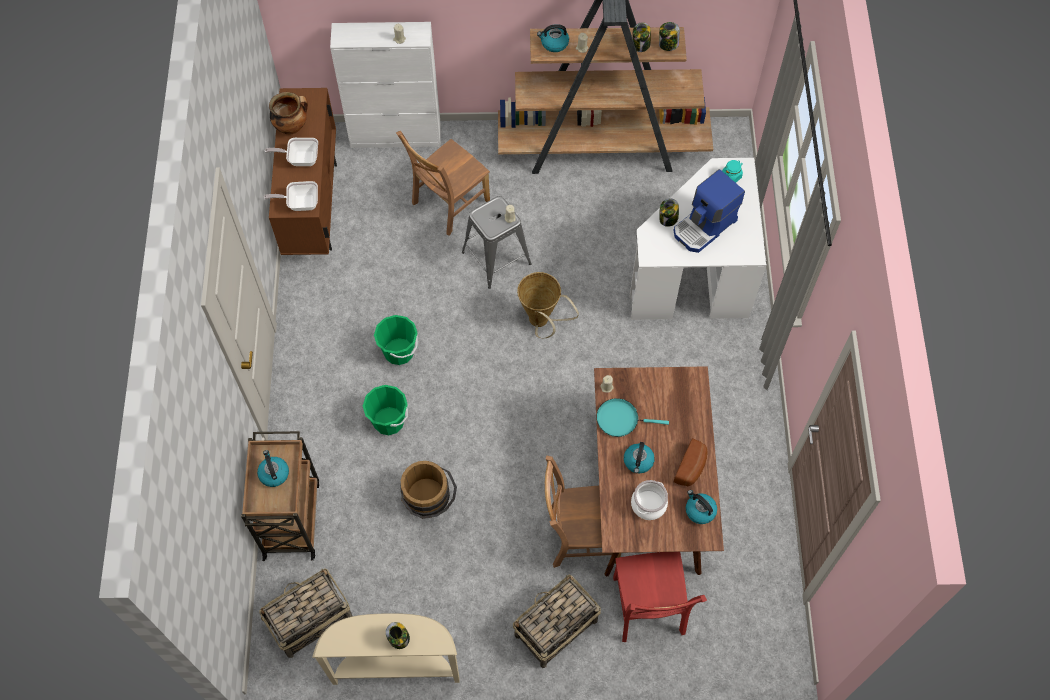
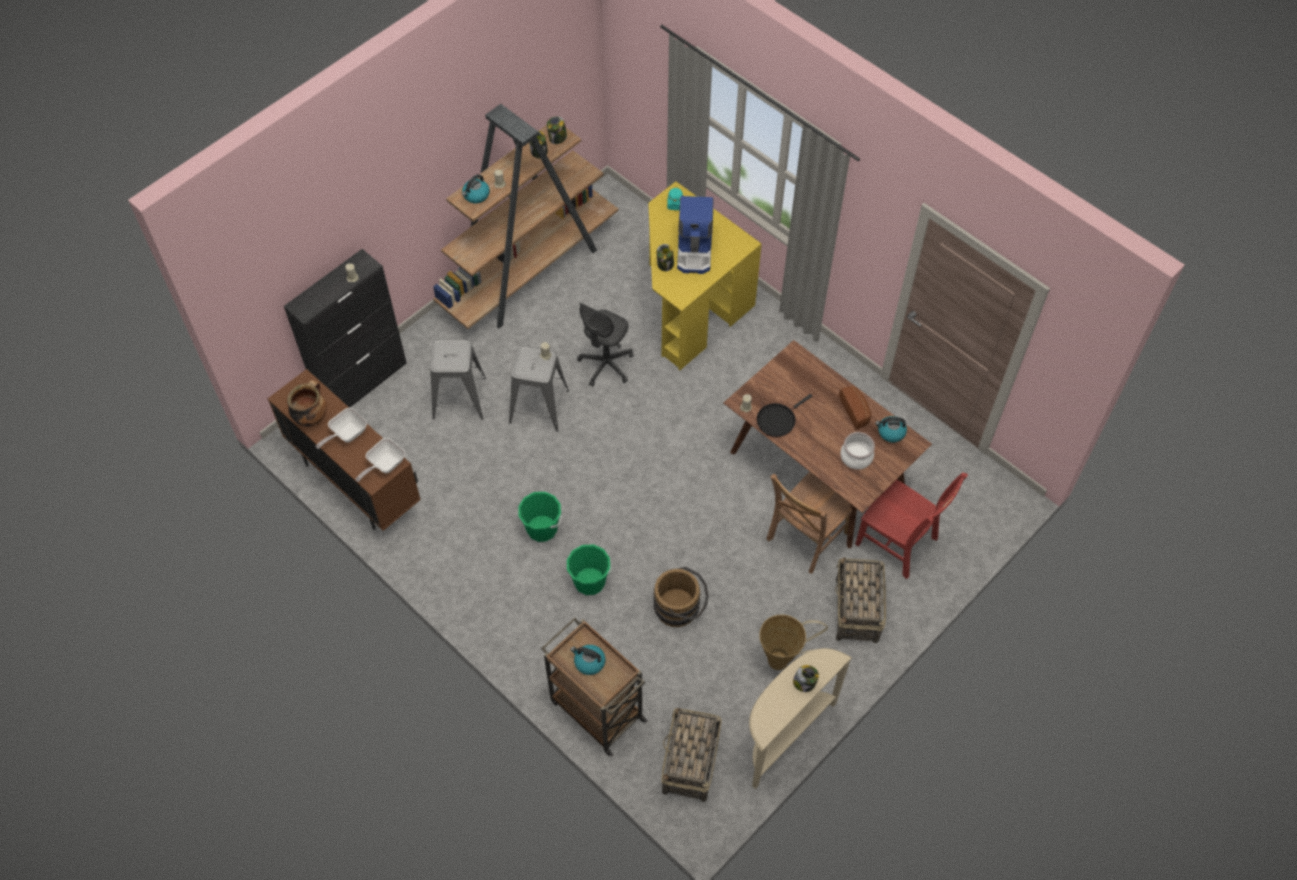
camera: 45 degrees left, 5 degrees down
(396, 135) = (363, 382): white cabinet -> black cabinet
(448, 204) = (459, 398): brown chair -> grey stool
(541, 323) = (621, 423): basket -> basket (783, 662)
(579, 268) = (606, 365): none -> grey office chair
(620, 419) = (778, 420): turquoise frying pan -> black frying pan
(638, 461) = (819, 436): kettle -> none
(695, 273) = (689, 305): white desk -> yellow desk

